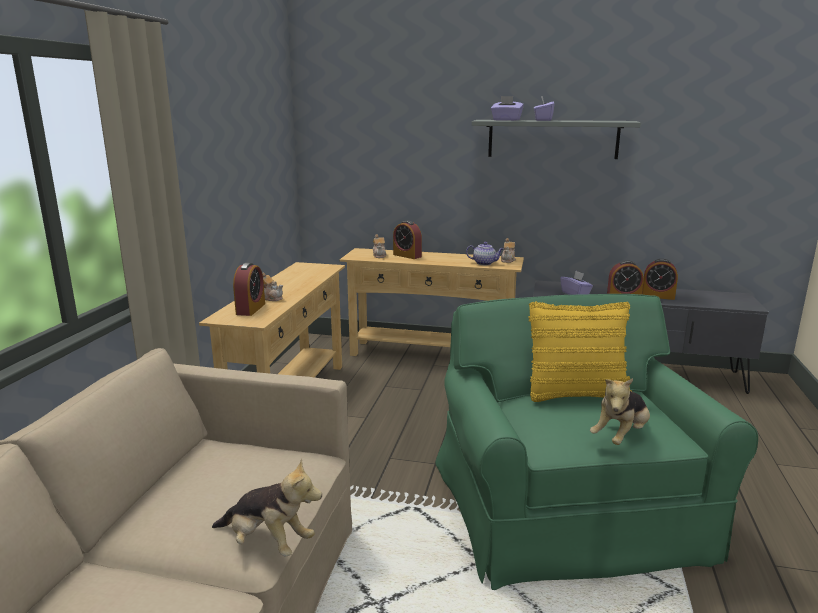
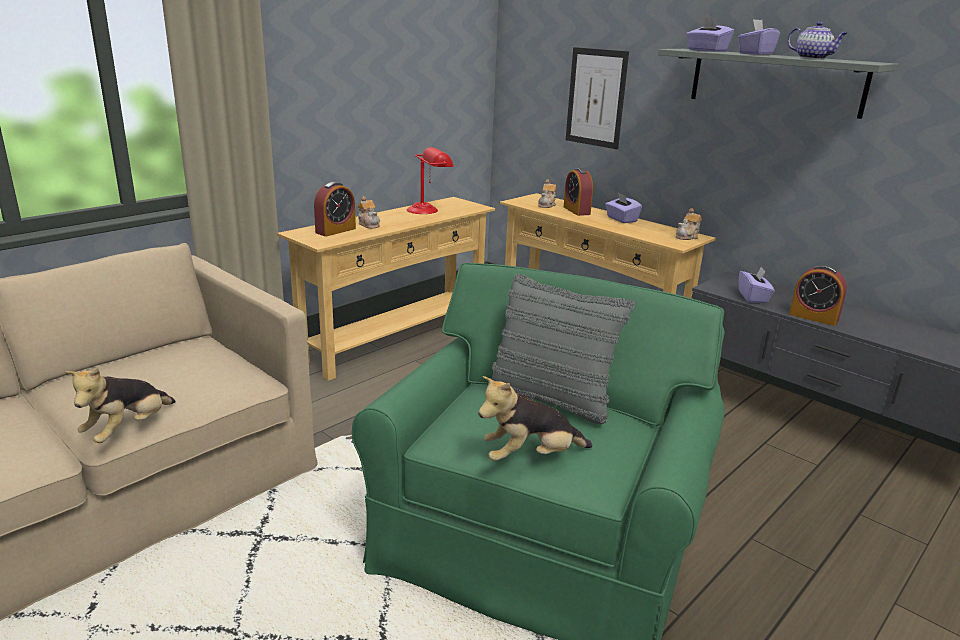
camera: 30 degrees right, 5 degrees up
(268, 543) = (128, 430): plush toy -> plush toy turned 60 degrees clockwise
(295, 276) = (428, 209): none -> red table lamp
(402, 163) = (596, 98): none -> picture
(447, 256) = (621, 219): none -> purple tissue box
(484, 263) = (651, 235): teapot -> teapot (813, 58)
(576, 394) = (553, 401): yellow pillow -> grey pillow
(658, 296) = (872, 326): alarm clock -> none

